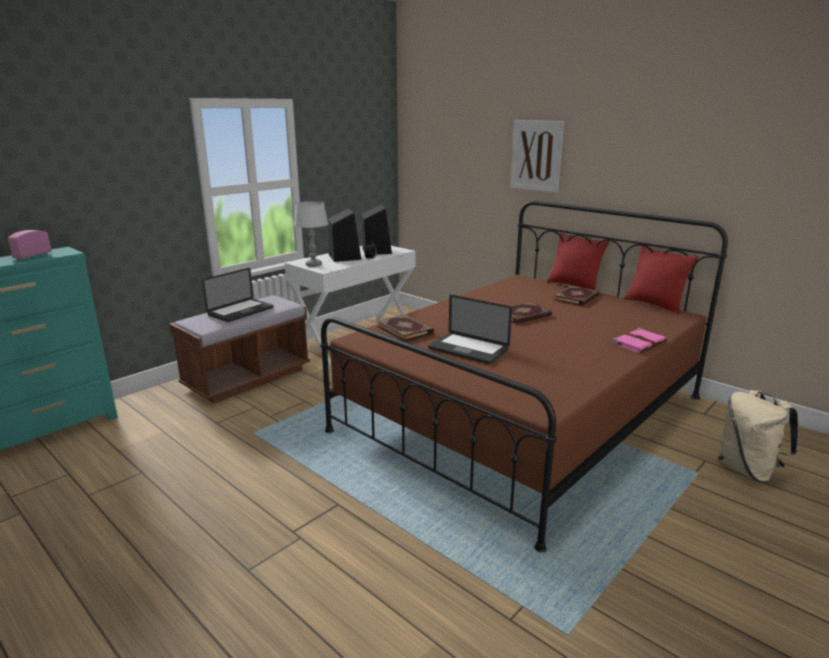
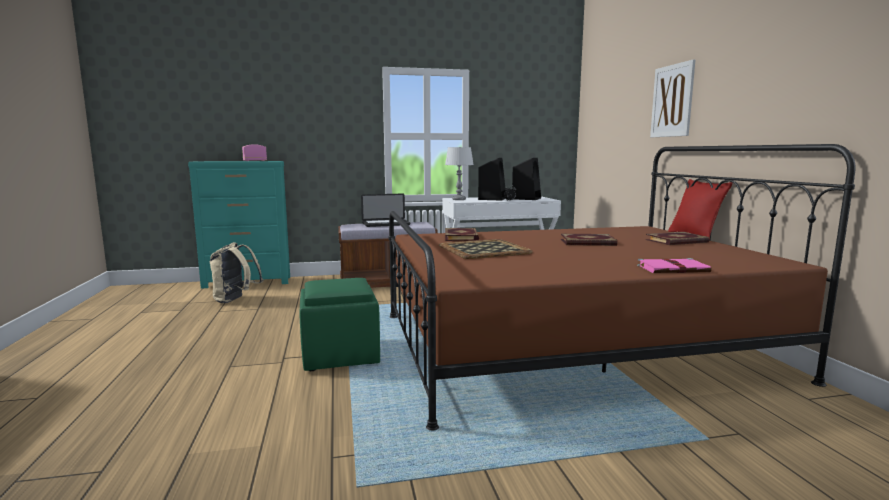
camera: 35 degrees right, 10 degrees down
(348, 502) = (341, 355): none -> green ottoman
(468, 349) = (485, 250): laptop -> tray
(654, 304) = (767, 254): red pillow -> none
(748, 470) = (794, 460): beige backpack -> beige backpack (235, 300)

